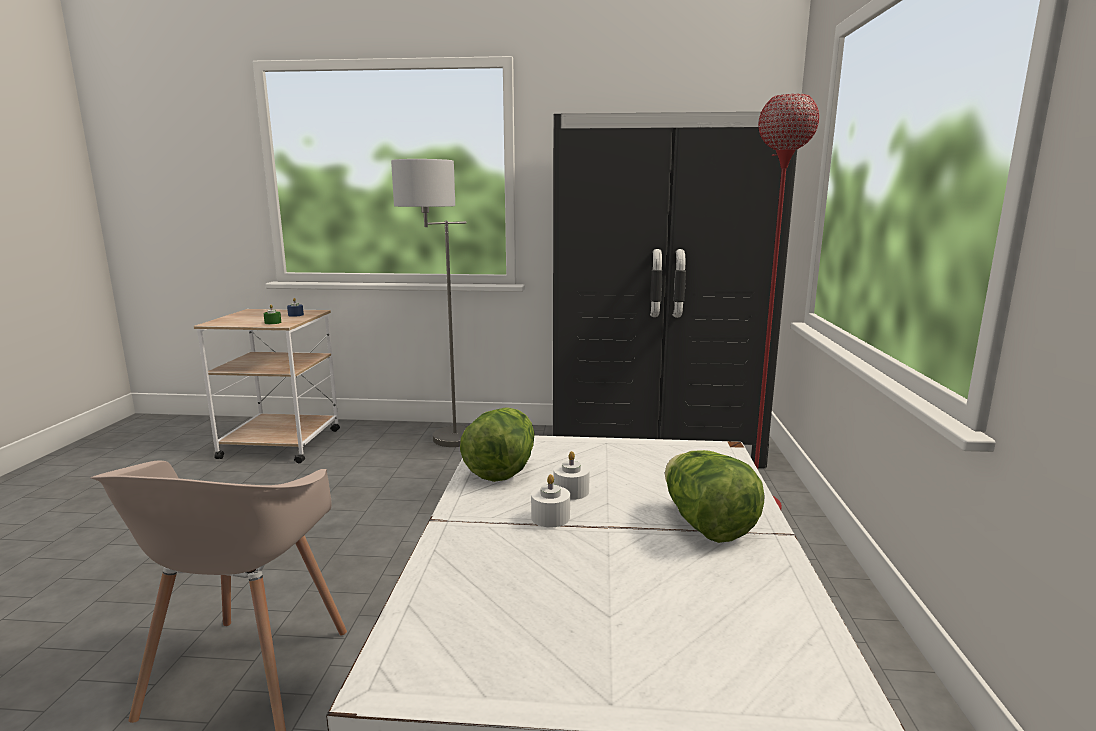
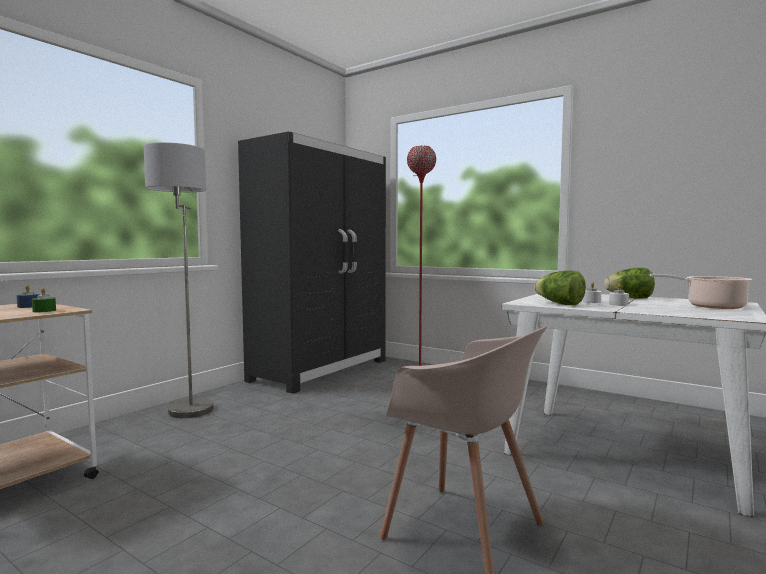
camera: 60 degrees left, 10 degrees down
(643, 637) = (711, 306): none -> cooking pot

